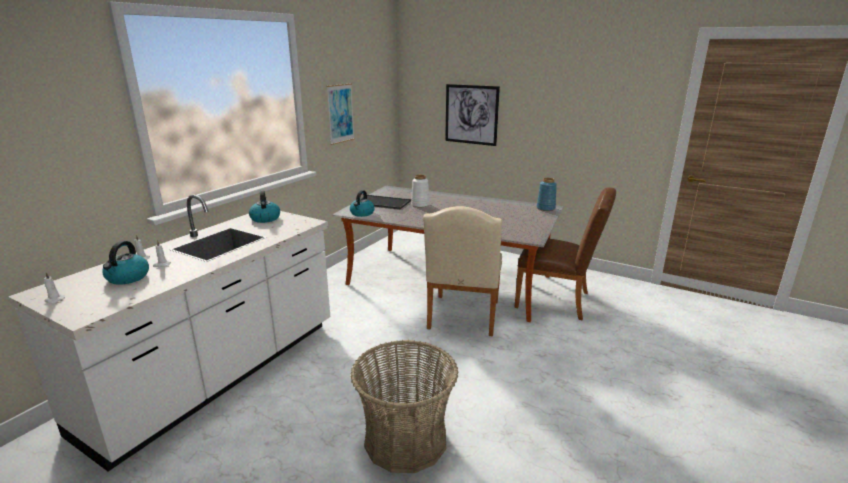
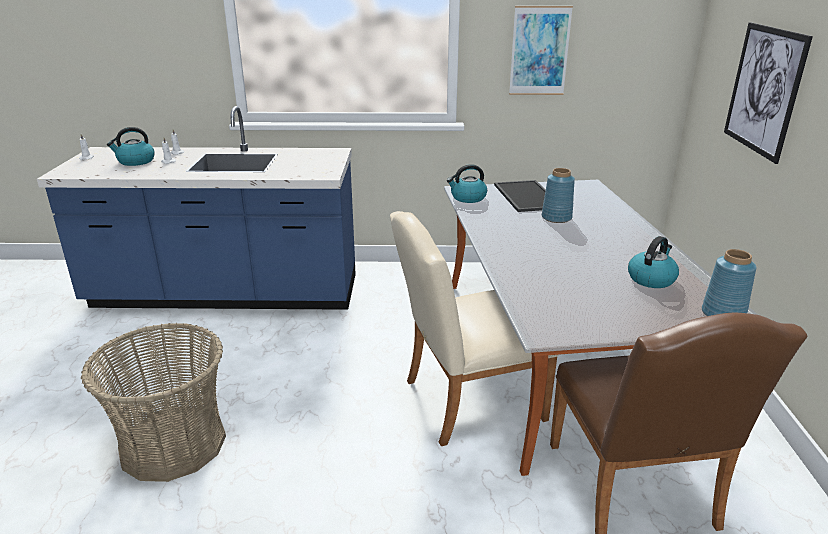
camera: 60 degrees right, 5 degrees up
(219, 375) = (225, 294): white counter -> blue counter
(265, 218) = (316, 157): kettle -> kettle (651, 279)
(420, 205) = (557, 218): white vase -> blue vase

